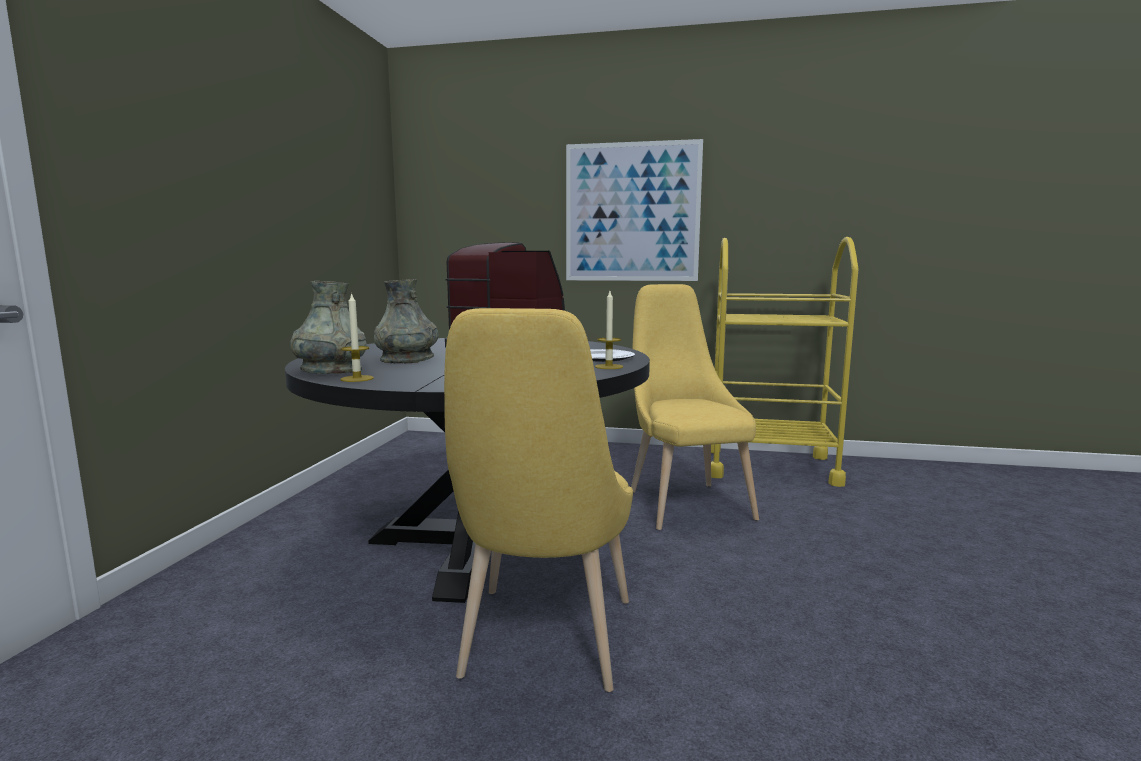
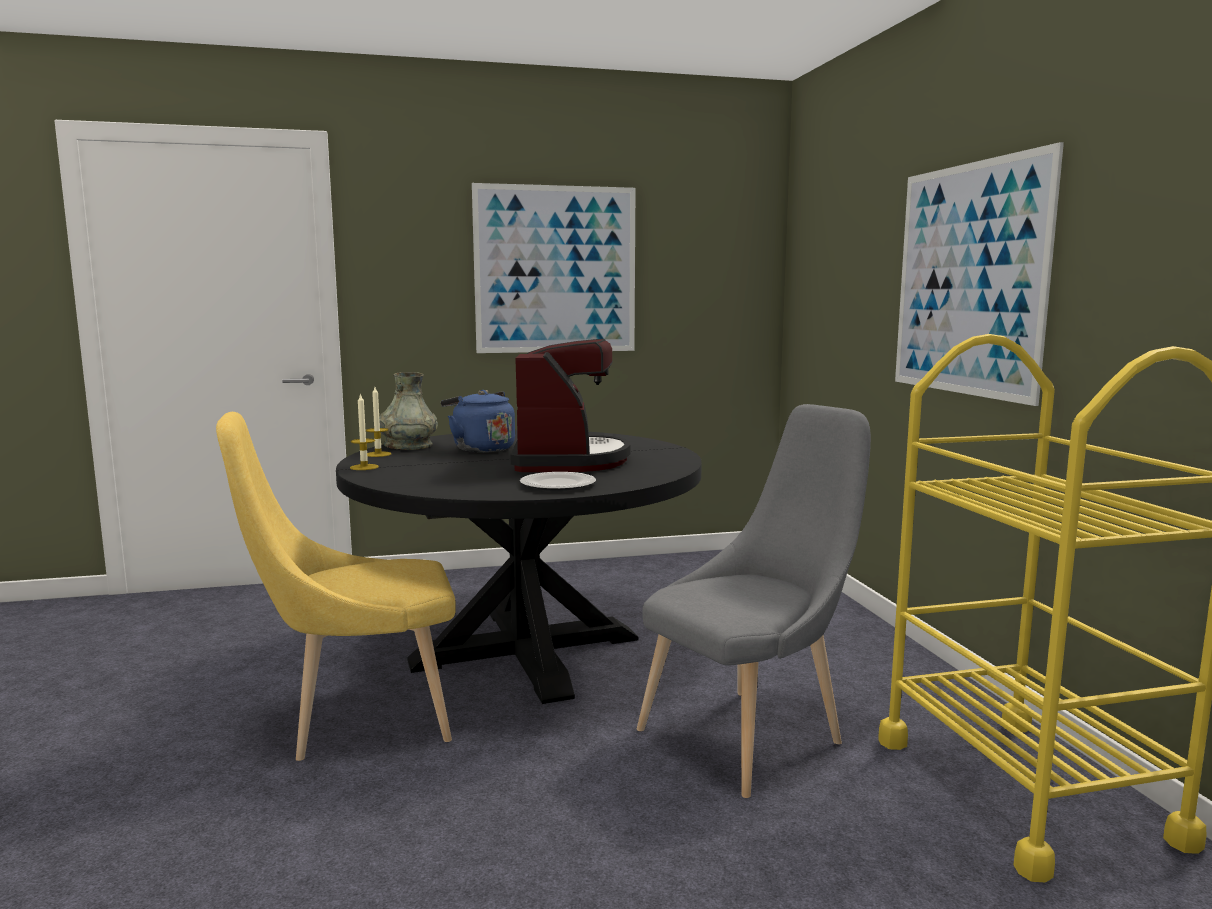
camera: 65 degrees right, 0 degrees up
(269, 180) = (556, 270): none -> picture
(407, 359) = (480, 449): grey vase -> blue kettle
(609, 367) = (499, 491): candle -> candle (364, 467)
(684, 502) = (750, 734): yellow chair -> grey chair

